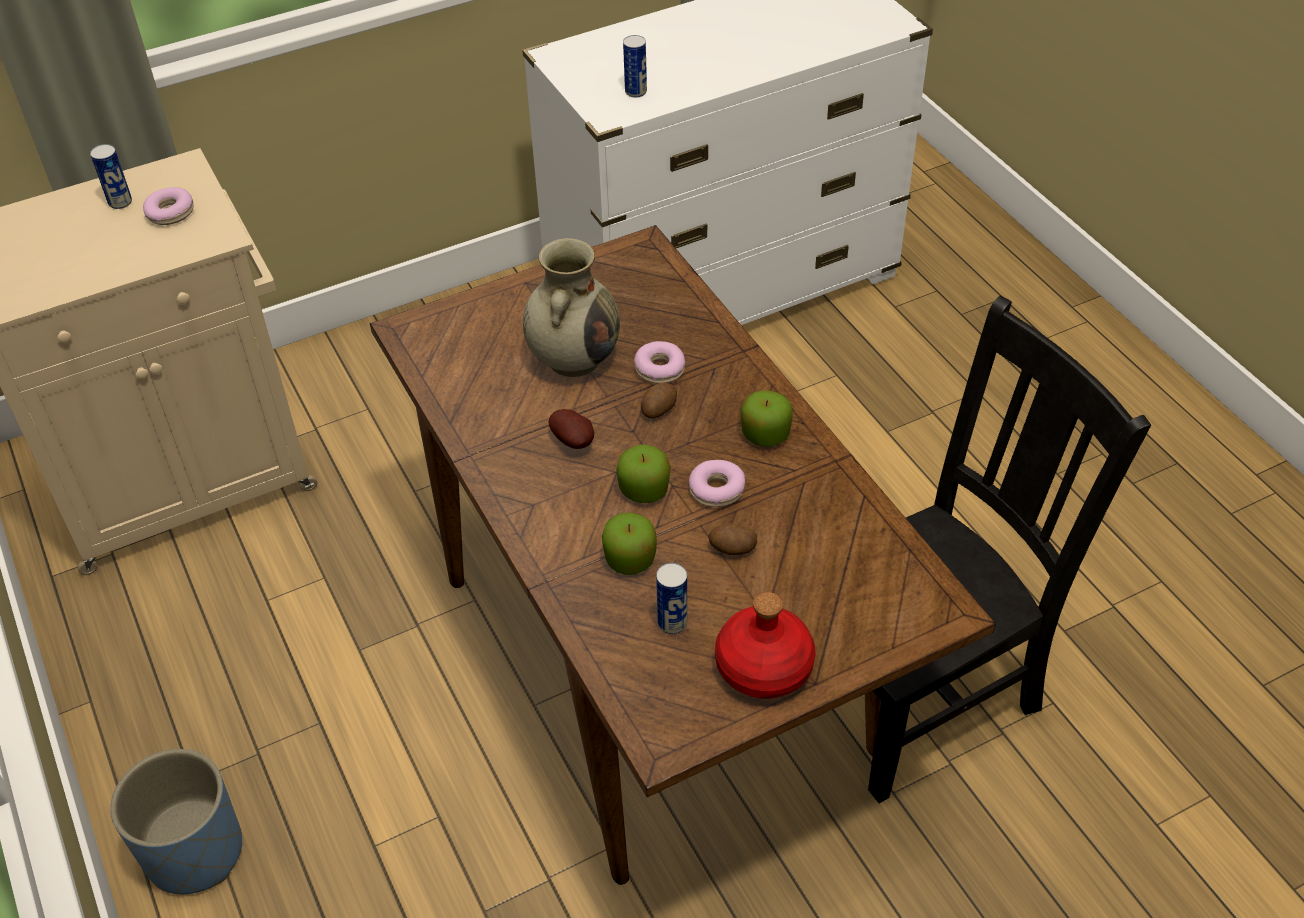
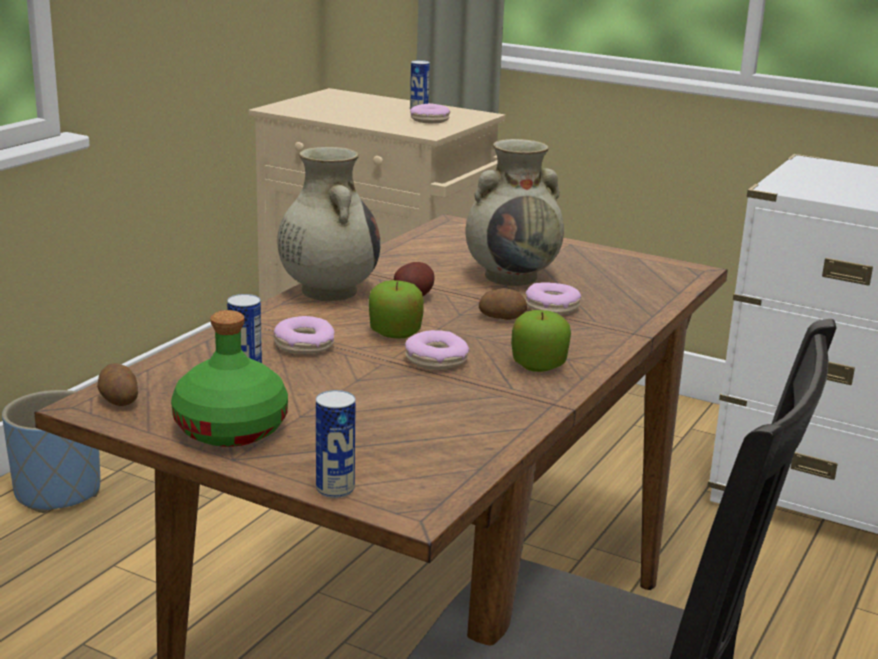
camera: 55 degrees right, 25 degrees down
(514, 492) = (328, 290): none -> beige vase
(630, 559) = (304, 345): apple -> donut
(636, 92) = (831, 189): can -> can (335, 489)
(732, 549) = (369, 383): potato -> potato (118, 400)
(763, 666) = (232, 429): red bottle -> green bottle

